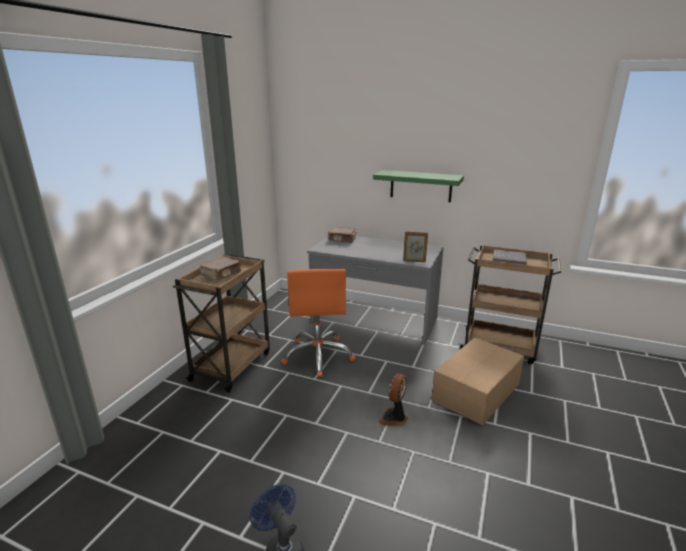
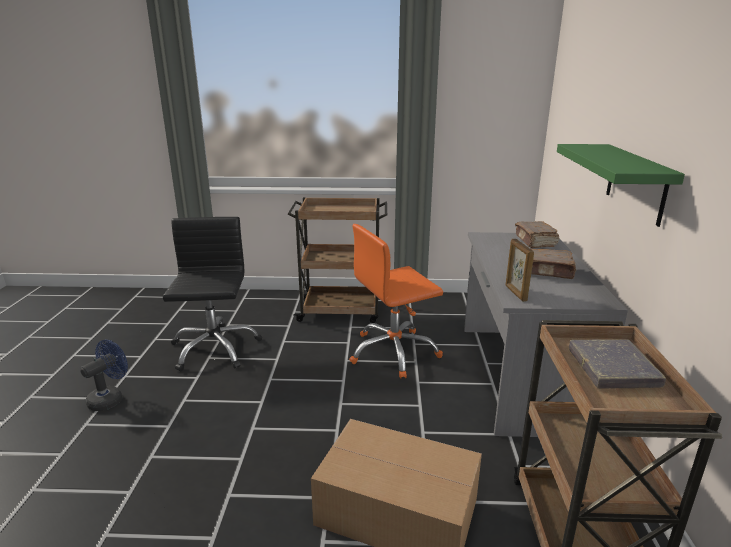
camera: 70 degrees right, 0 degrees up
(222, 274) = (341, 210): brown book -> brown book (549, 272)
(235, 455) = (214, 348): none -> black office chair
(394, 418) = (298, 433): fan -> none

